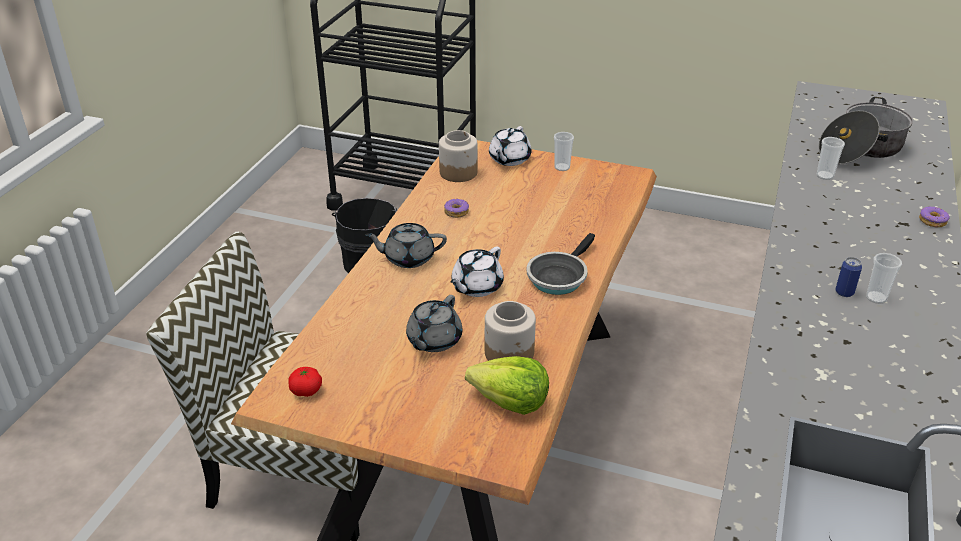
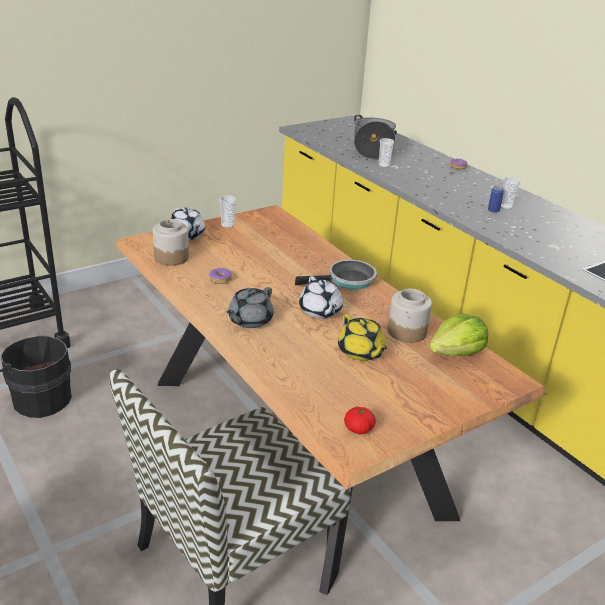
camera: 55 degrees left, 5 degrees down
(433, 340) = (361, 352): grey teapot -> yellow teapot
(558, 276) = (347, 281): frying pan -> frying pan turned 90 degrees counterclockwise

